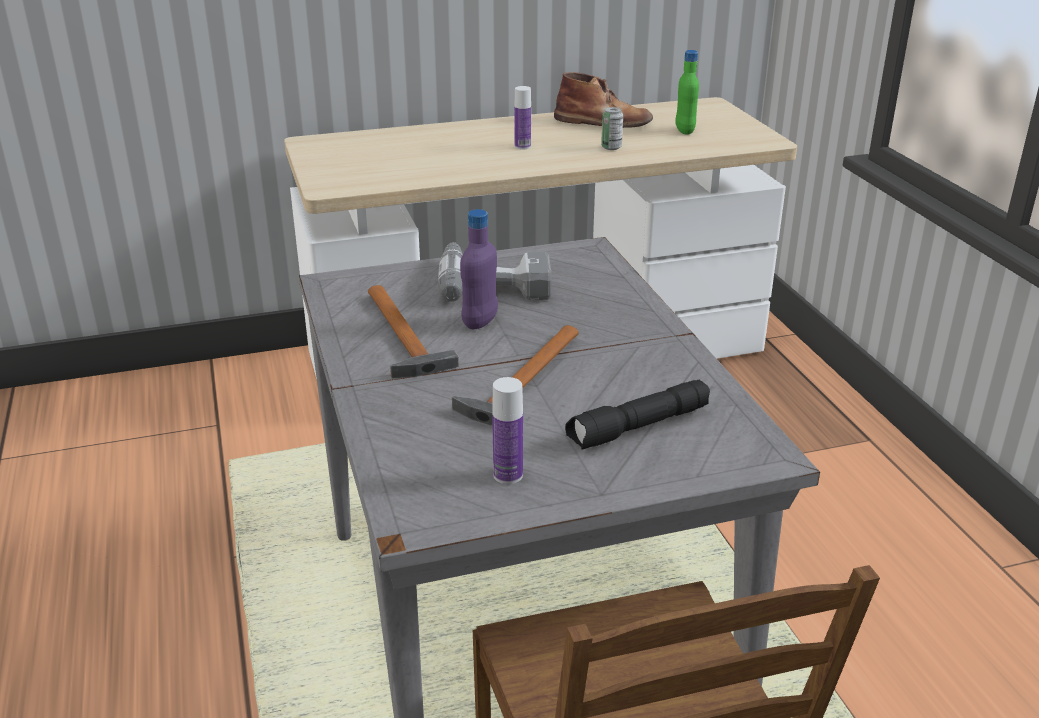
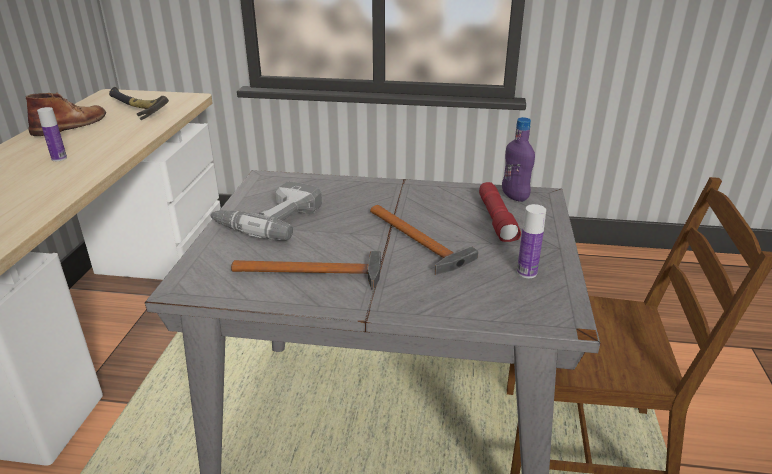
camera: 65 degrees left, 0 degrees up
(480, 322) = (324, 238): purple bottle -> purple bottle (515, 197)
(611, 147) = (119, 134): can -> none
(639, 428) = (497, 220): black flashlight -> red flashlight
(684, 131) = (135, 110): green bottle -> hammer

